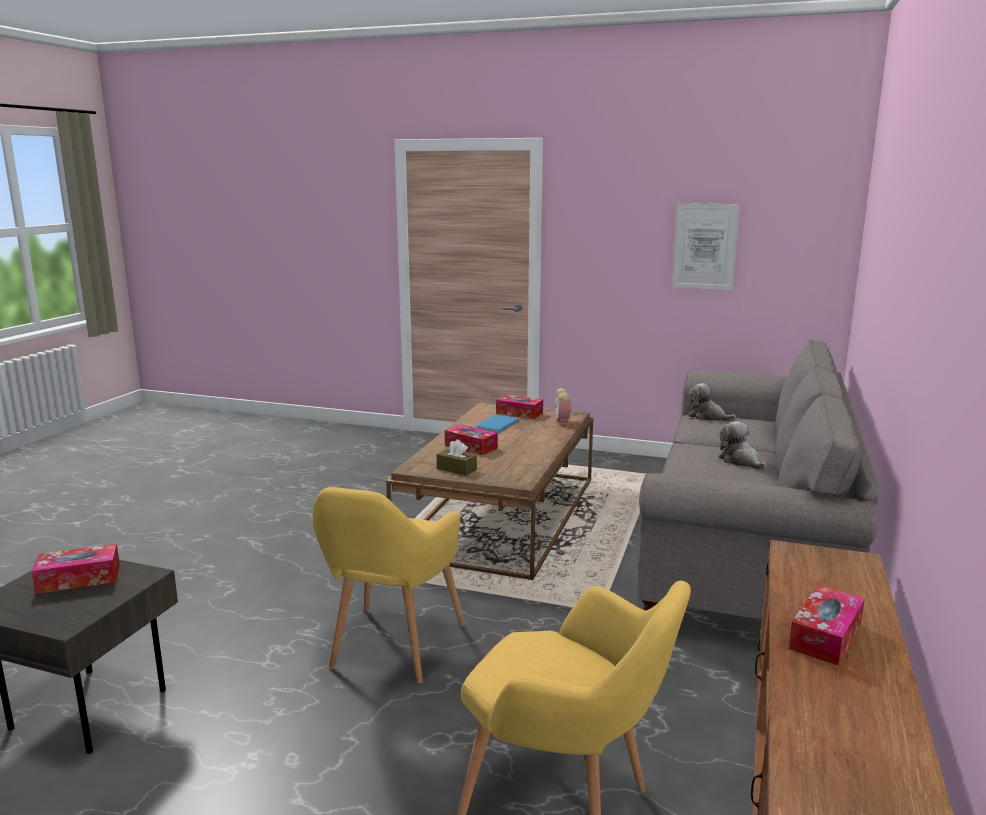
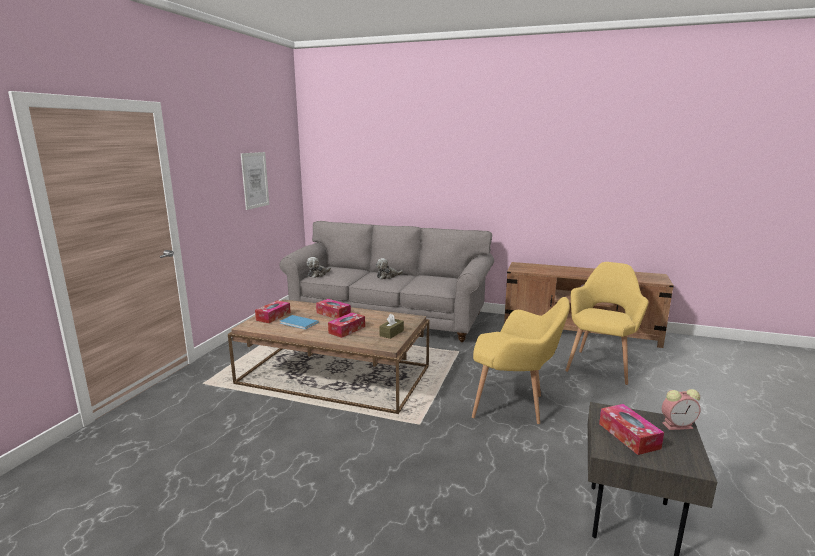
camera: 90 degrees left, 0 degrees up
(562, 422) = (303, 306): alarm clock -> alarm clock (678, 425)
(825, 636) = (575, 272): tissue box -> tissue box (333, 314)

